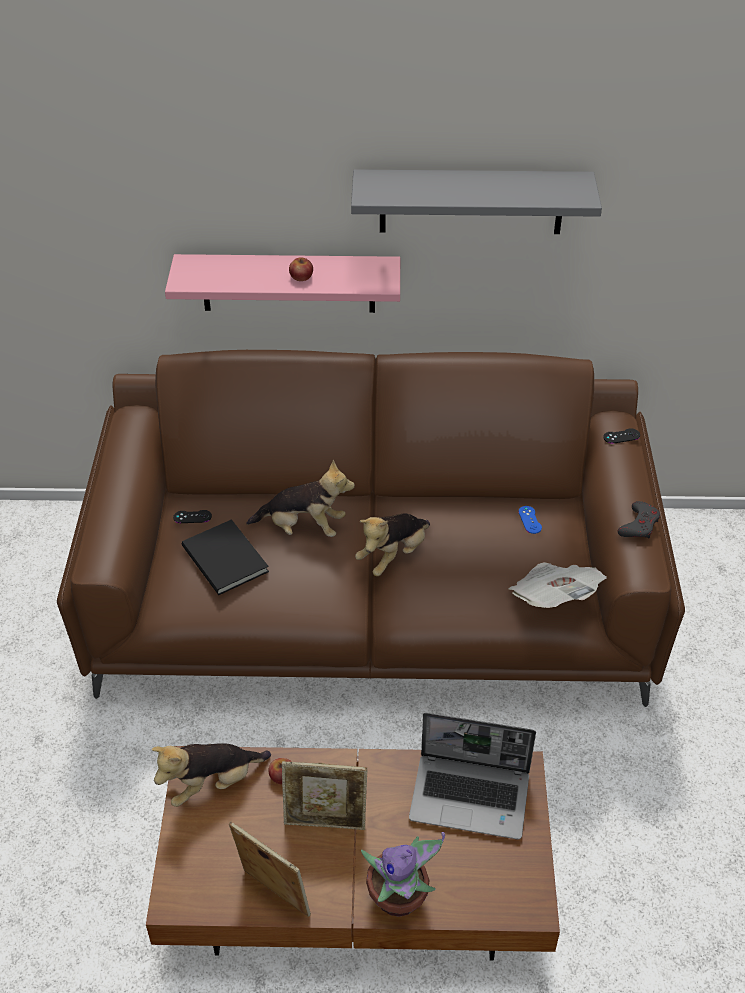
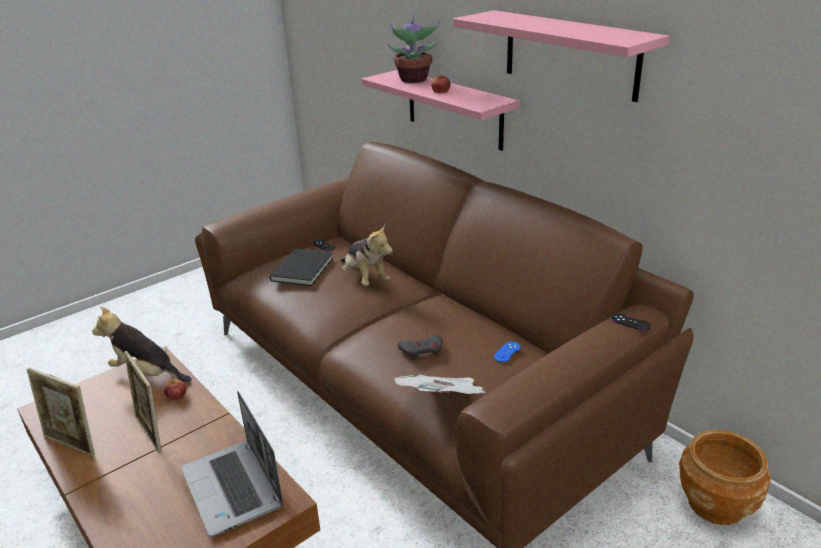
camera: 50 degrees right, 15 degrees down
(273, 894) = (72, 444): picture frame -> picture frame turned 120 degrees clockwise
(393, 555) = (387, 318): plush toy -> none
(399, 899) = (106, 504): potted plant -> potted plant (413, 80)
(471, 201) = (570, 54): grey shelf -> pink shelf
(639, 525) = (546, 377): grey game controller -> grey game controller (422, 350)
(688, 541) = (716, 504): none -> brown planter

